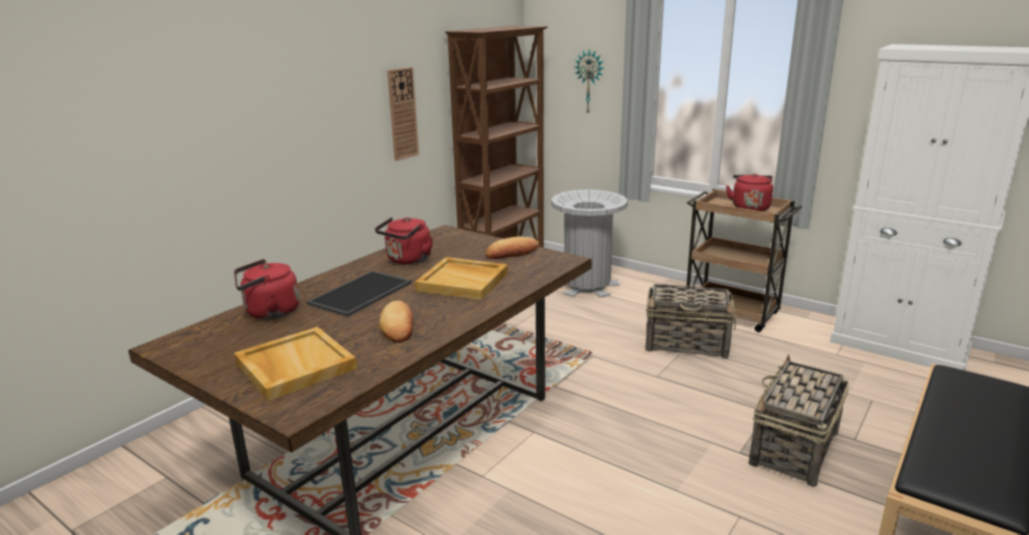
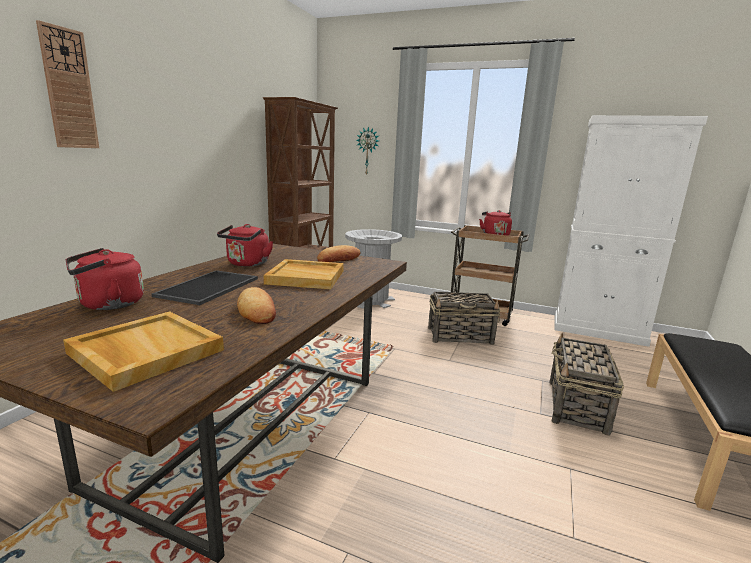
camera: 15 degrees left, 5 degrees down
(402, 114) = (229, 156): wall clock -> wall clock (69, 89)

